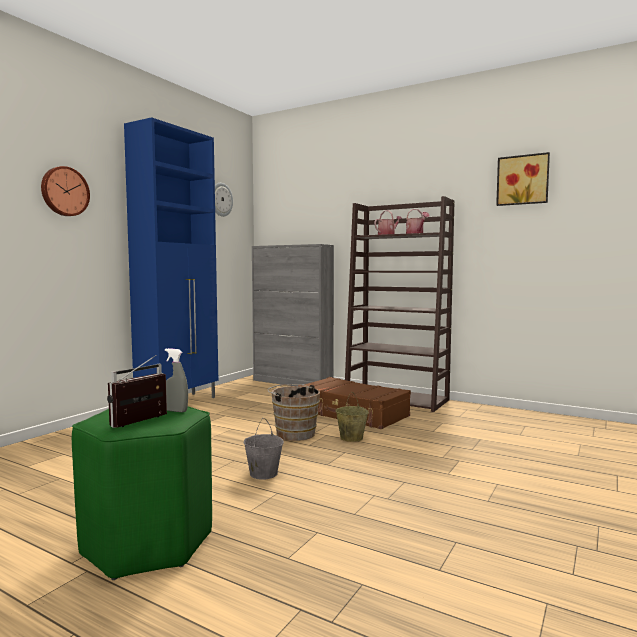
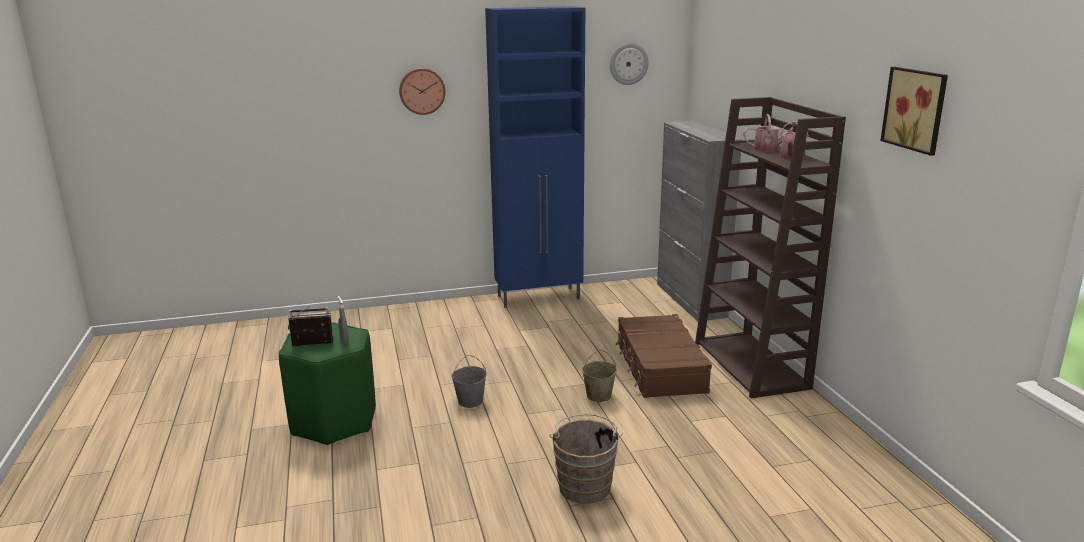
camera: 45 degrees right, 15 degrees up
(293, 433) = (563, 370): brown bucket -> brown bucket (585, 485)

